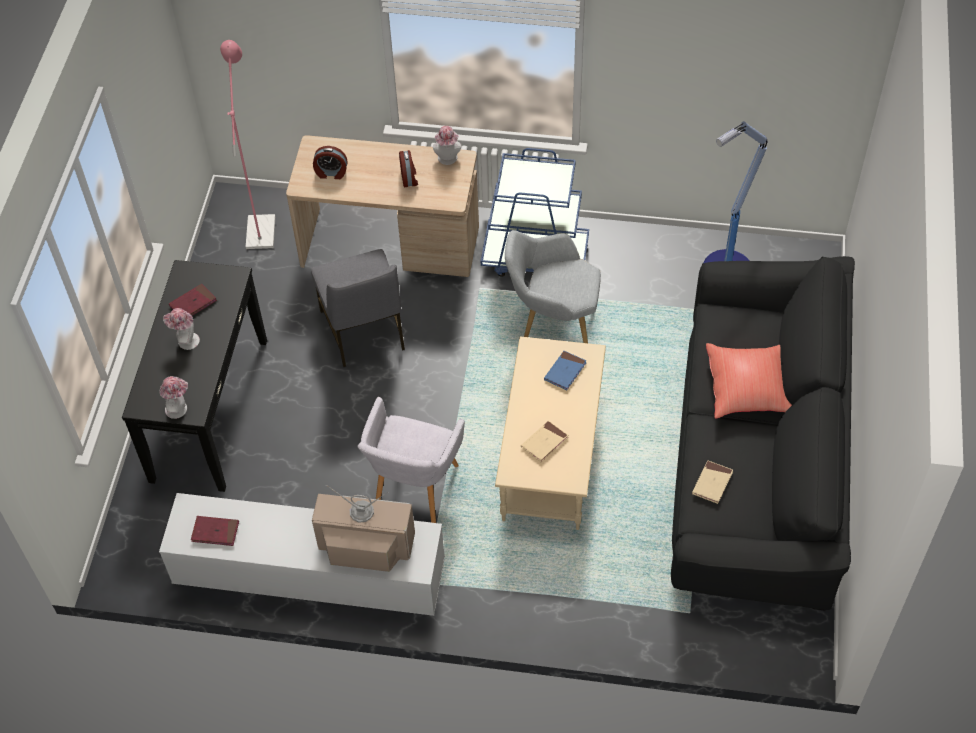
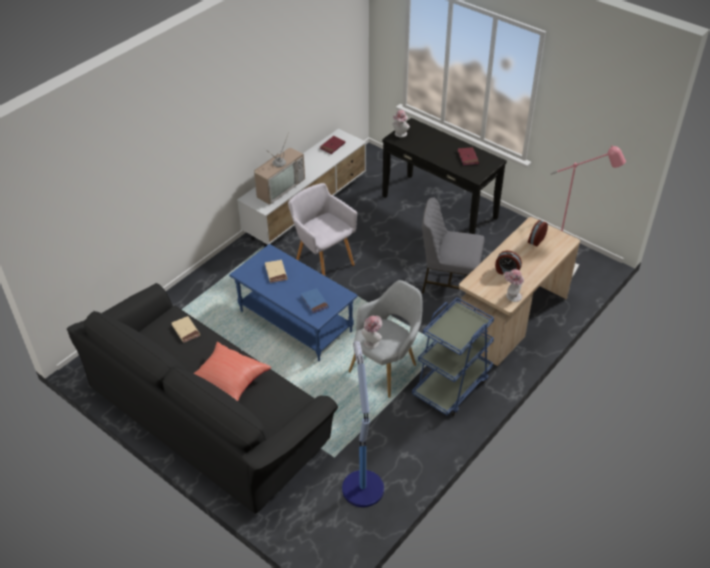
camera: 120 degrees right, 10 degrees down
(185, 341) = (443, 148): hat -> hat (372, 341)
(551, 457) = (294, 322): beige coffee table -> blue coffee table

